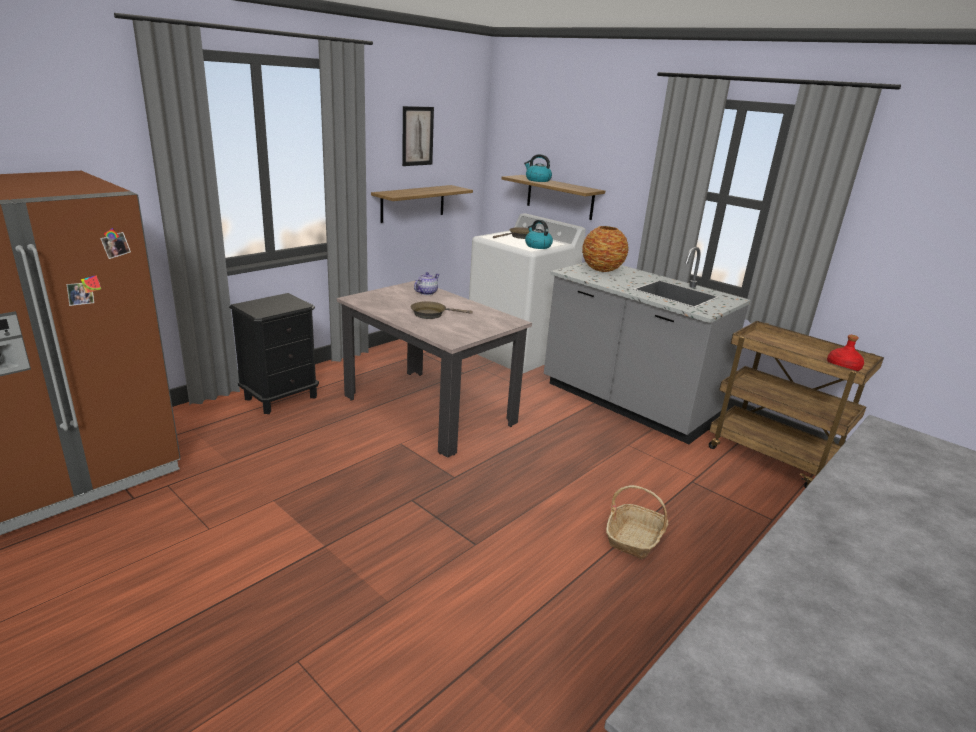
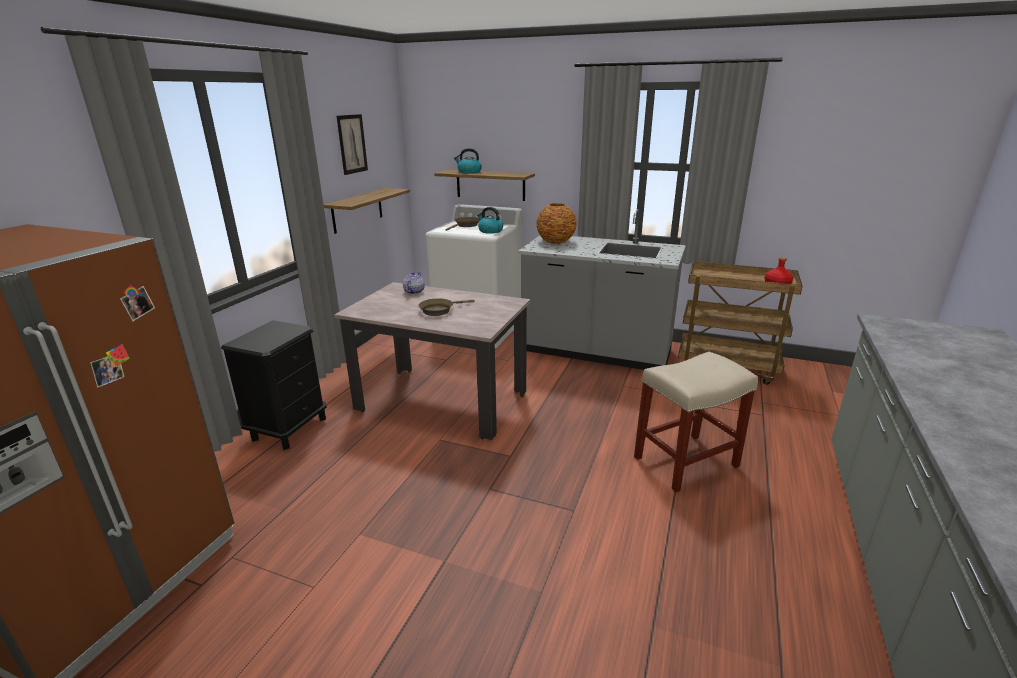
camera: 20 degrees left, 0 degrees up
(635, 538) = (686, 461): basket -> beige stool

